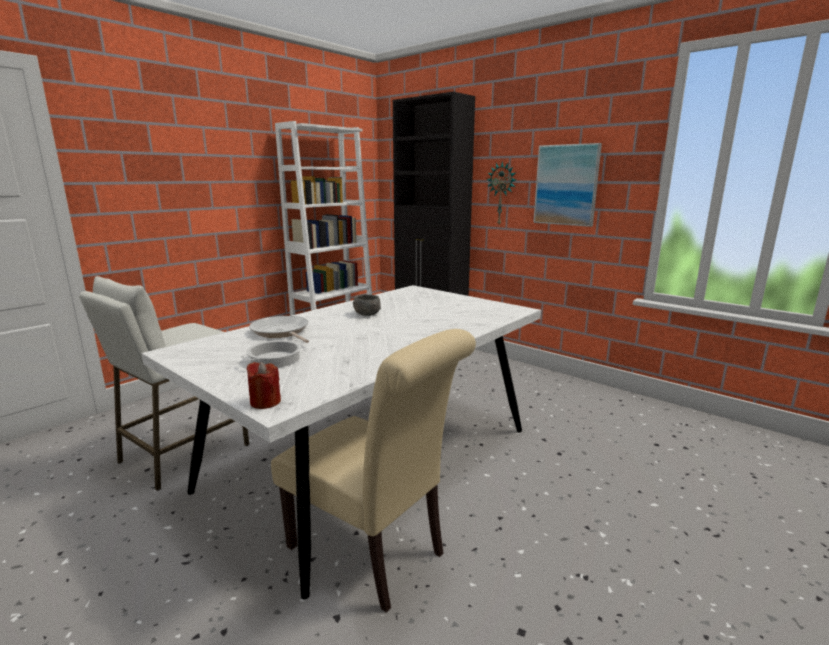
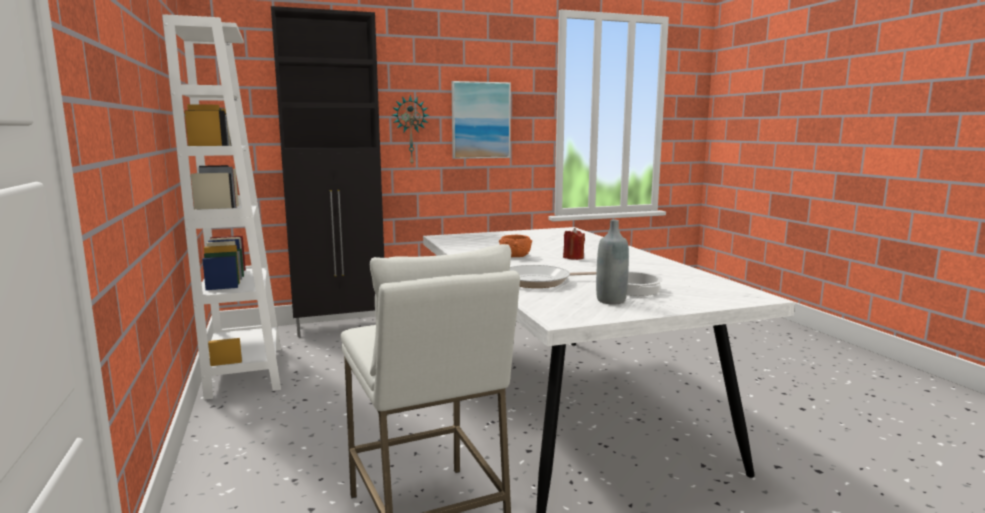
camera: 60 degrees left, 5 degrees down
(229, 357) = (611, 300): none -> grey bottle
(265, 402) = (743, 298): red candle -> red candle (573, 257)
(367, 314) = (515, 256): grey bowl -> orange bowl
(373, 553) = (707, 437): beige chair -> none

